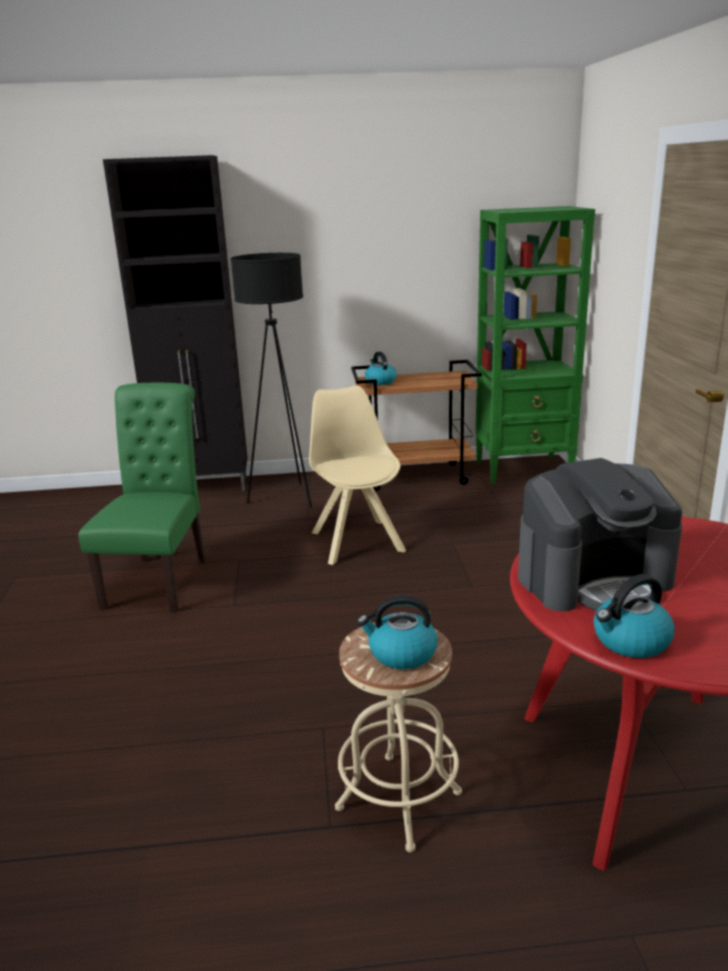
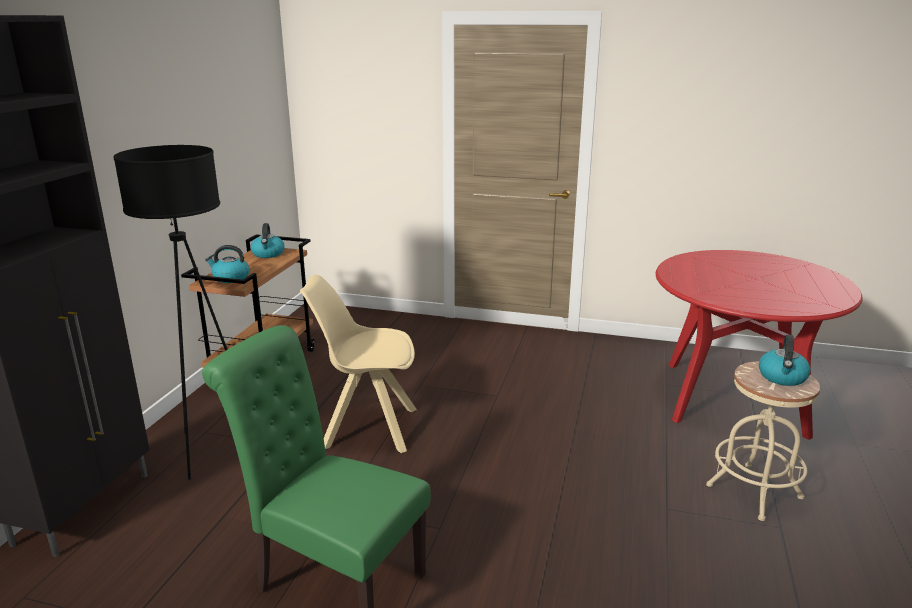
camera: 70 degrees left, 0 degrees up
(524, 469) = (316, 320): green bookcase -> none
(594, 579) = (748, 294): coffee machine -> none
(630, 641) = (821, 302): kettle -> kettle (268, 254)

